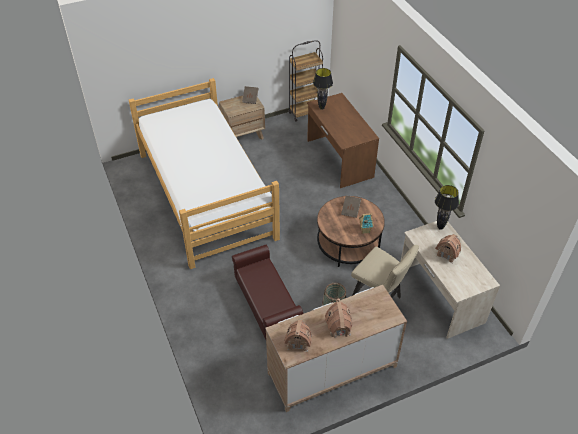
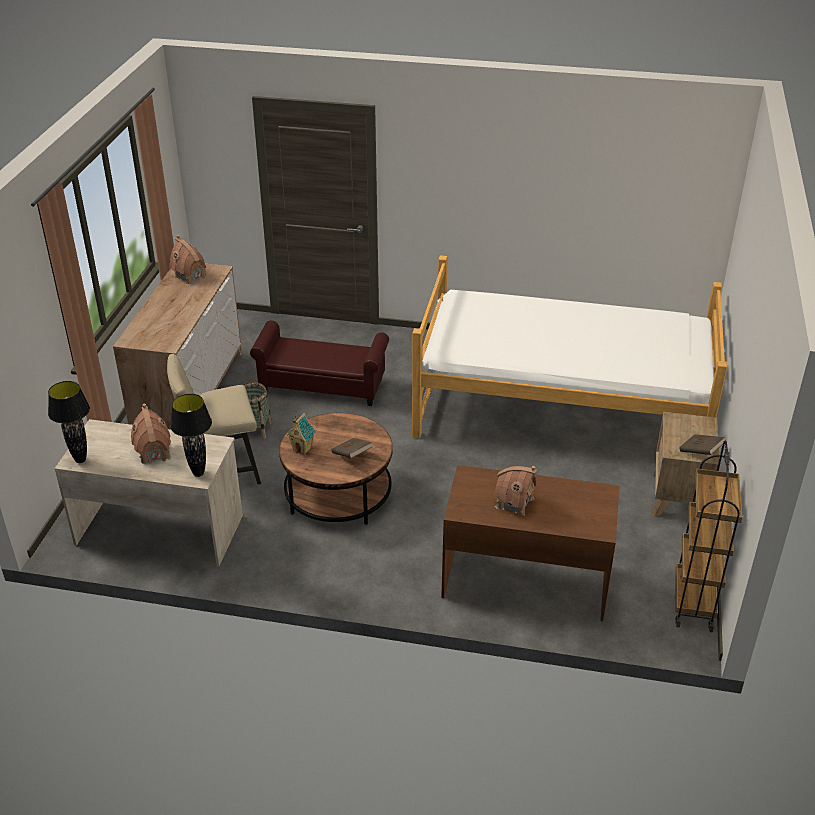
camera: 125 degrees right, 10 degrees down
(321, 108) = (587, 494): black table lamp -> black table lamp (81, 460)
(338, 328) = (170, 303): toy house -> toy house (515, 502)

